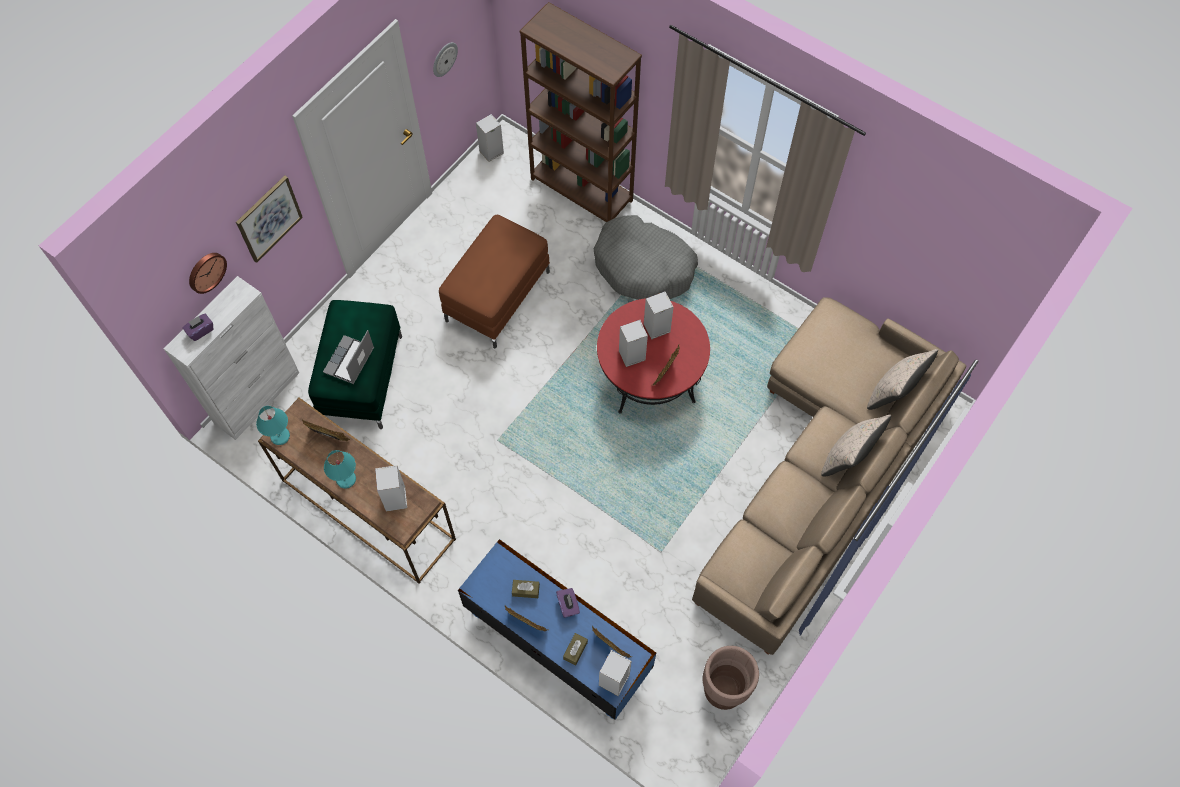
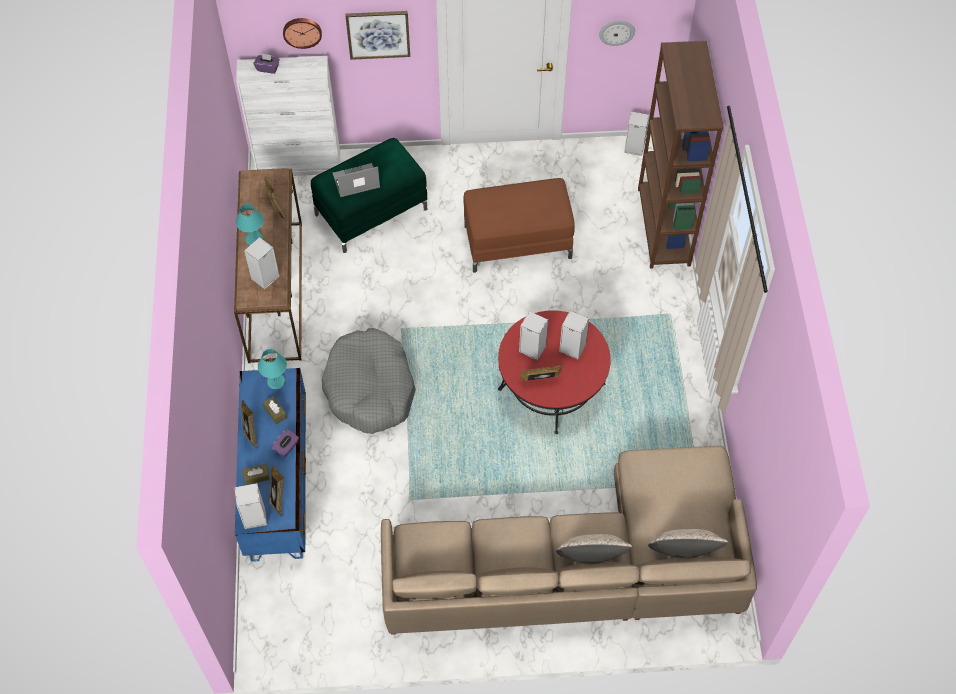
camera: 50 degrees right, 5 degrees down
(279, 436) = (251, 179): turquoise table lamp -> turquoise table lamp (276, 381)
(644, 267) = (639, 316): grey dog bed -> grey dog bed (370, 388)
(723, 691) = (335, 622): brown planter -> none

